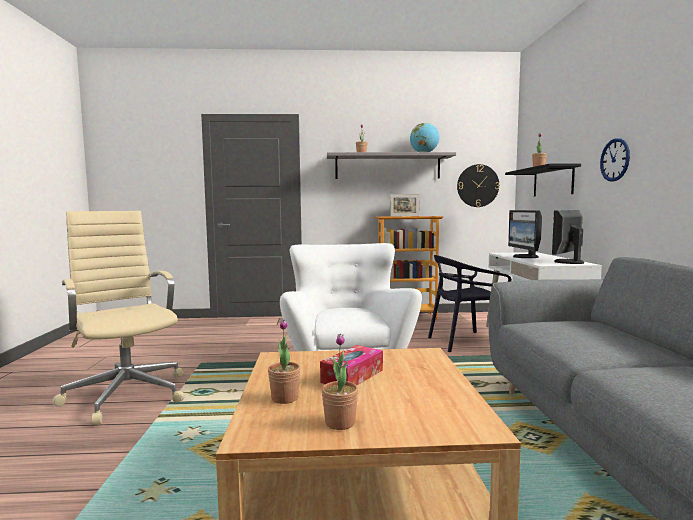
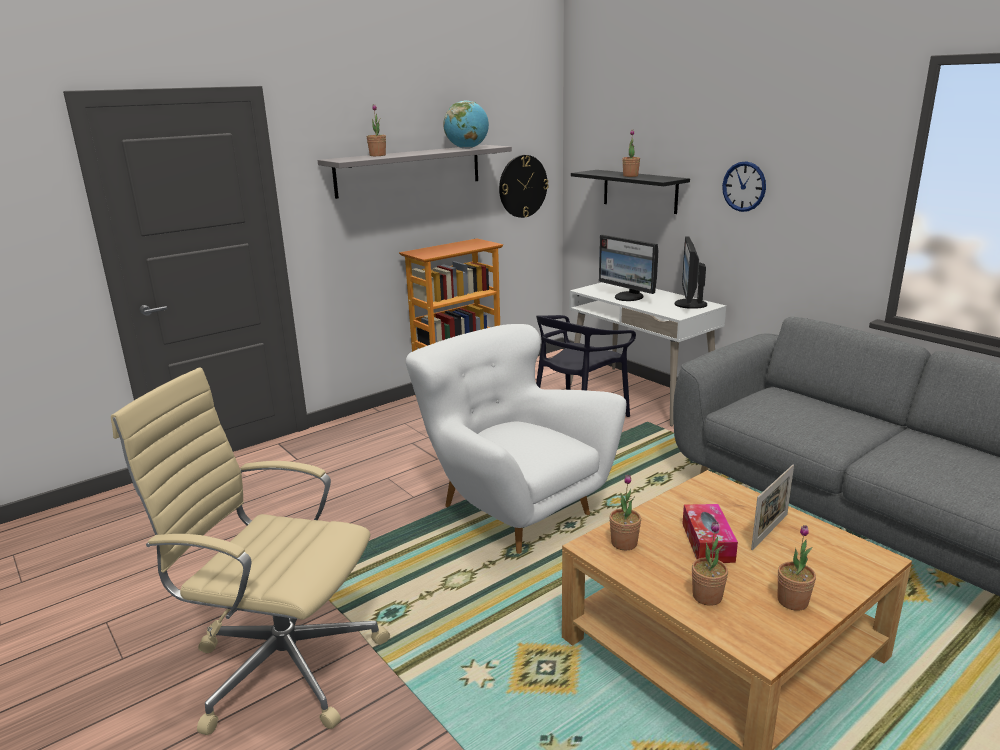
camera: 35 degrees left, 15 degrees up
(296, 361) = (624, 543): none -> potted plant
(404, 216) = (442, 246): picture frame -> picture frame (769, 531)

